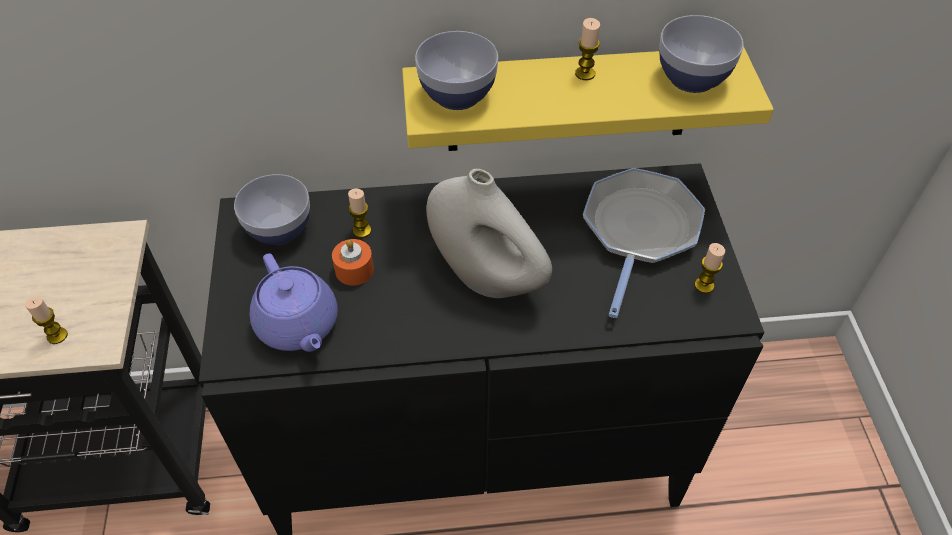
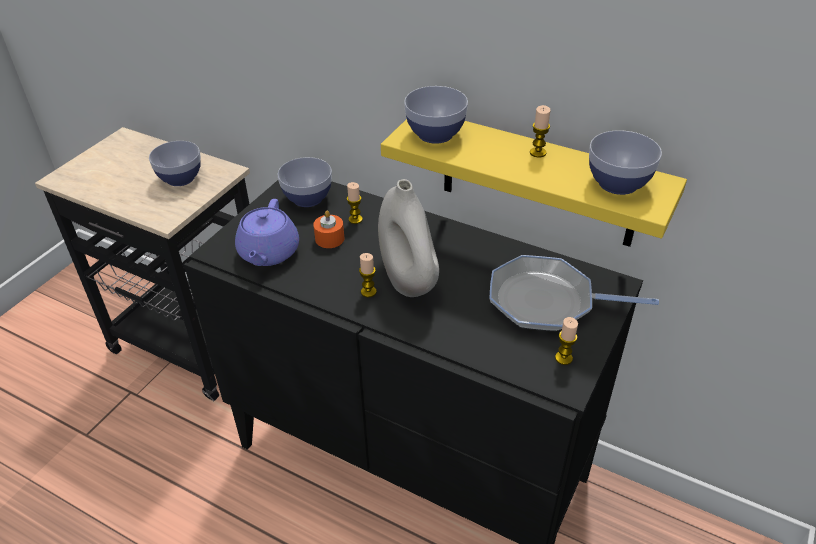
camera: 35 degrees right, 10 degrees down
(57, 336) = (150, 206): candle -> candle (368, 292)
(63, 276) = (180, 178): none -> bowl
(639, 231) = (547, 301): frying pan -> frying pan turned 135 degrees counterclockwise

